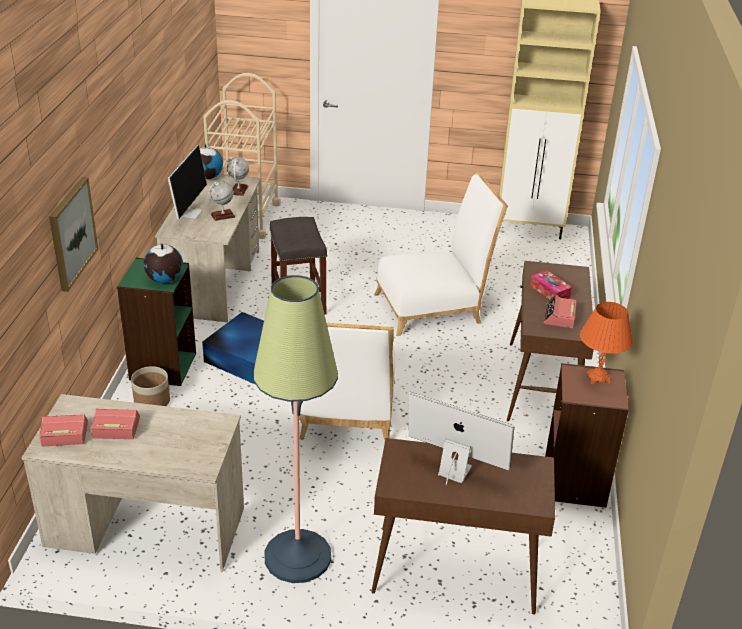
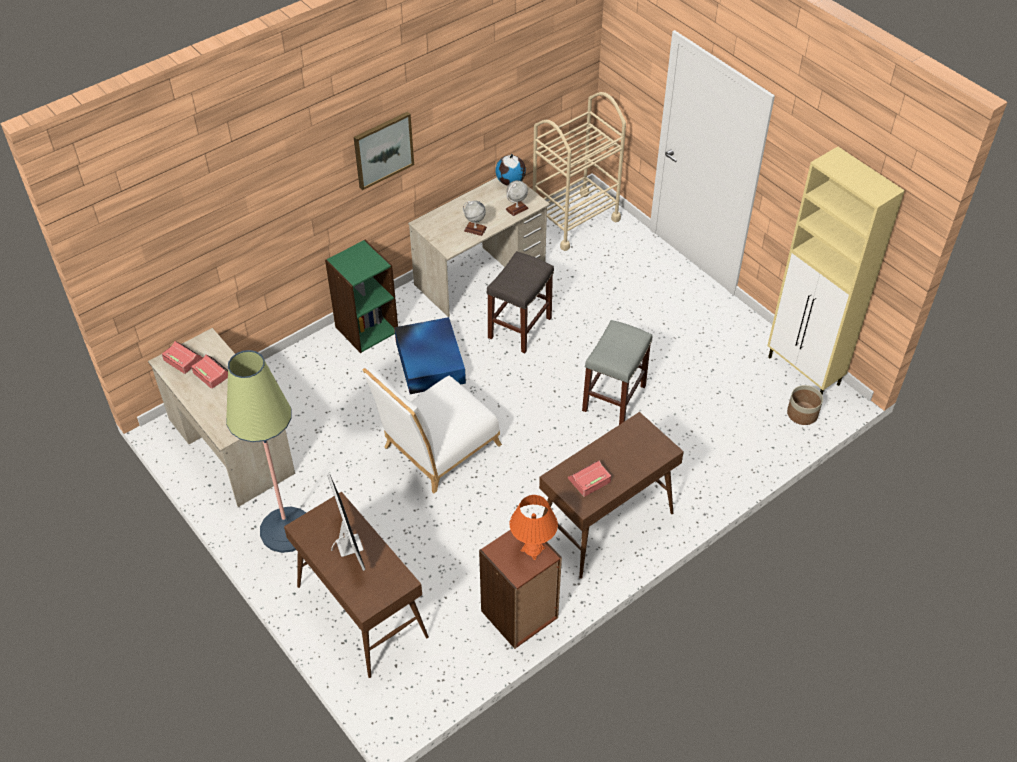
camera: 45 degrees right, 15 degrees up
(71, 233) = (263, 218): picture -> picture (383, 150)
(152, 401) = (331, 354): planter -> planter (802, 413)
(164, 280) = (359, 271): globe -> none
(189, 213) = (455, 213): monitor -> none
(434, 307) = (614, 399): white chair -> grey stool
(550, 292) = (615, 453): tissue box -> none

